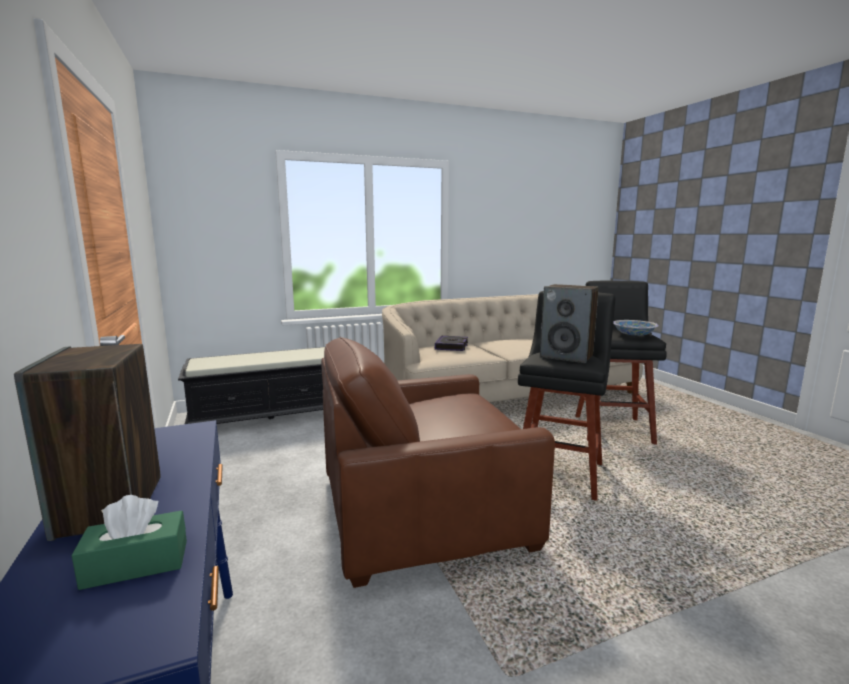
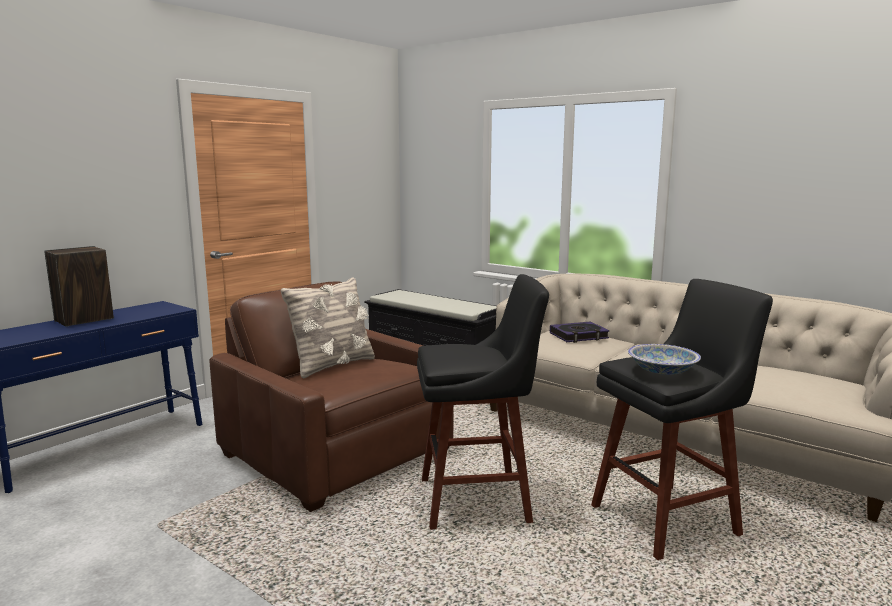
camera: 60 degrees right, 0 degrees up
(136, 564) = (36, 333): green tissue box -> none
(418, 420) = (332, 366): none -> beige pillow
(567, 356) = (462, 353): speaker -> none

